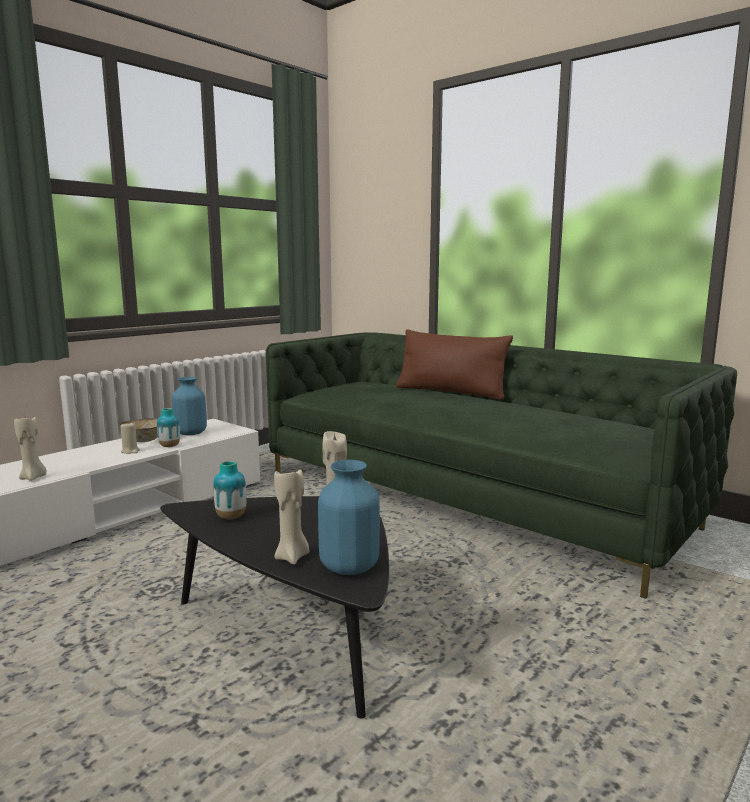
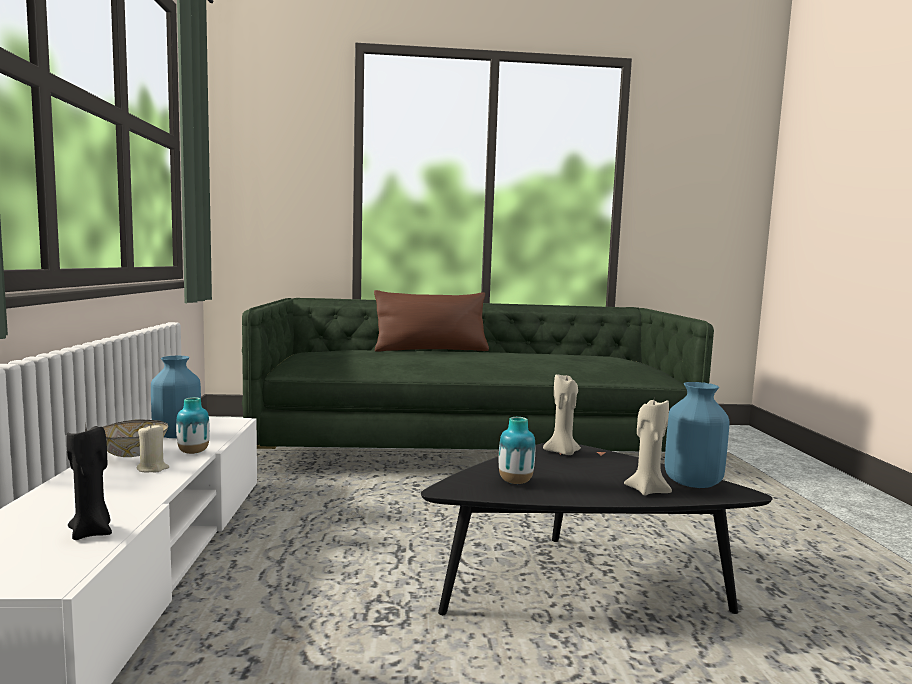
camera: 45 degrees left, 5 degrees down
(33, 478) = (92, 532): beige candle -> black candle

